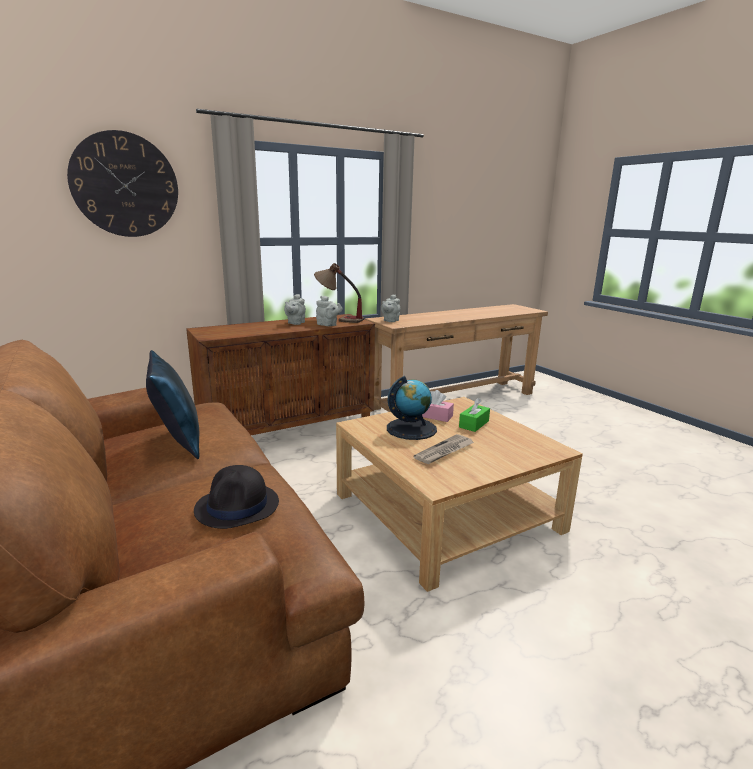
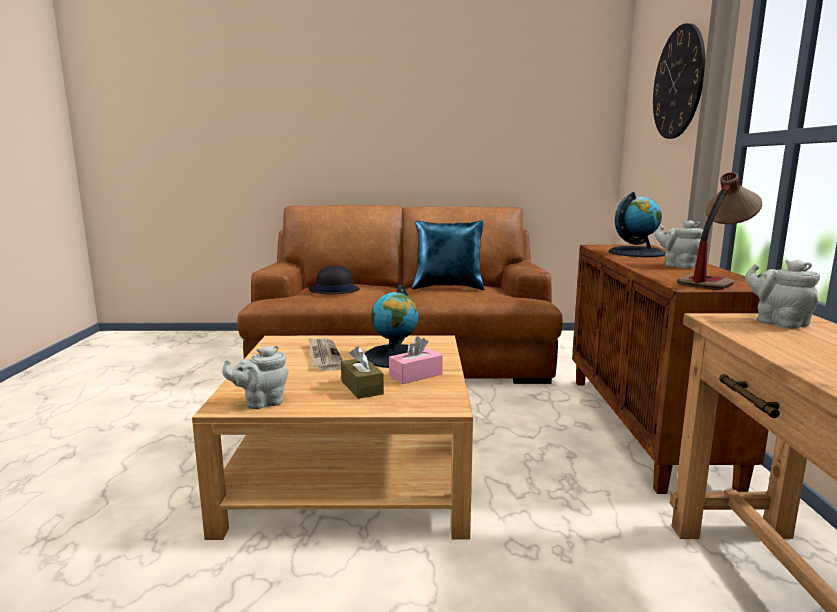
camera: 120 degrees right, 5 degrees down
(242, 329) = (636, 252): none -> globe
(328, 325) = (659, 273): grey teapot -> grey teapot (261, 403)
(474, 424) = (362, 387): green tissue box -> brown tissue box

